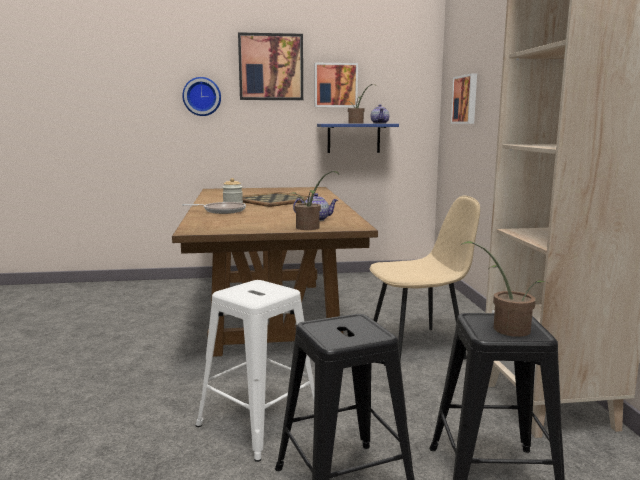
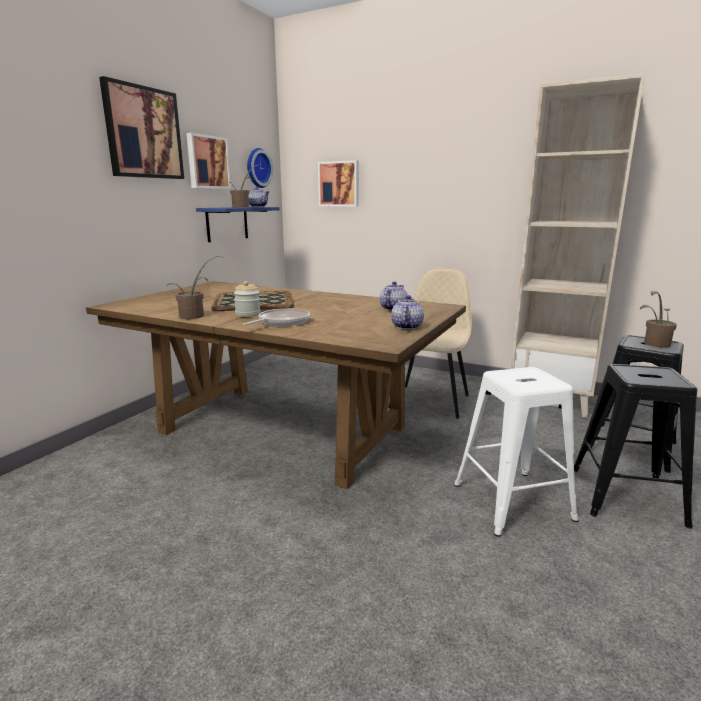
camera: 55 degrees left, 5 degrees up
(202, 96) = (62, 168): wall clock -> wall clock (257, 168)
(255, 228) = (406, 326): none -> teapot
(310, 228) = (432, 315): potted plant -> potted plant (195, 316)

